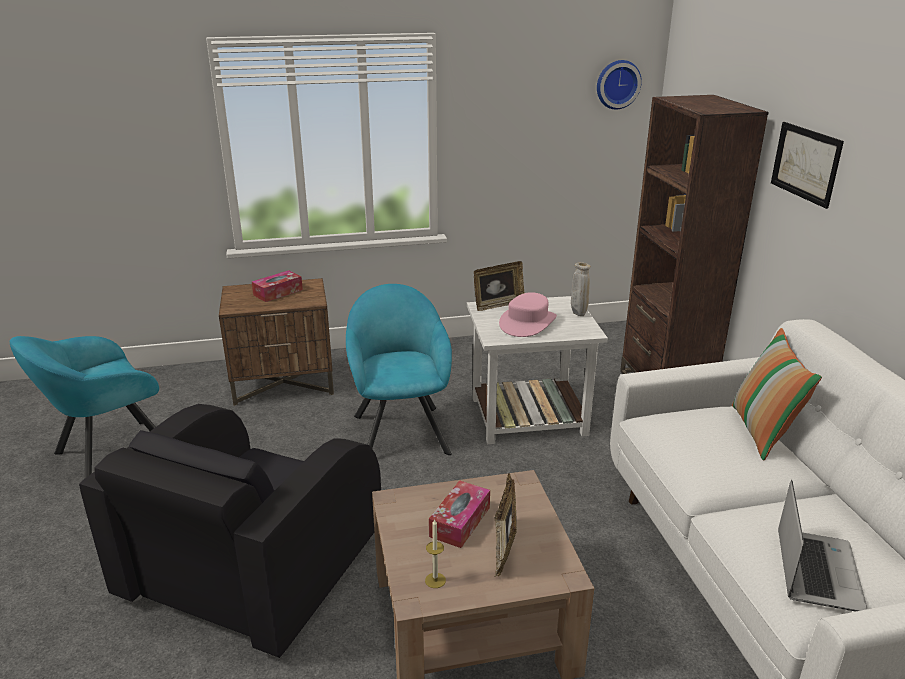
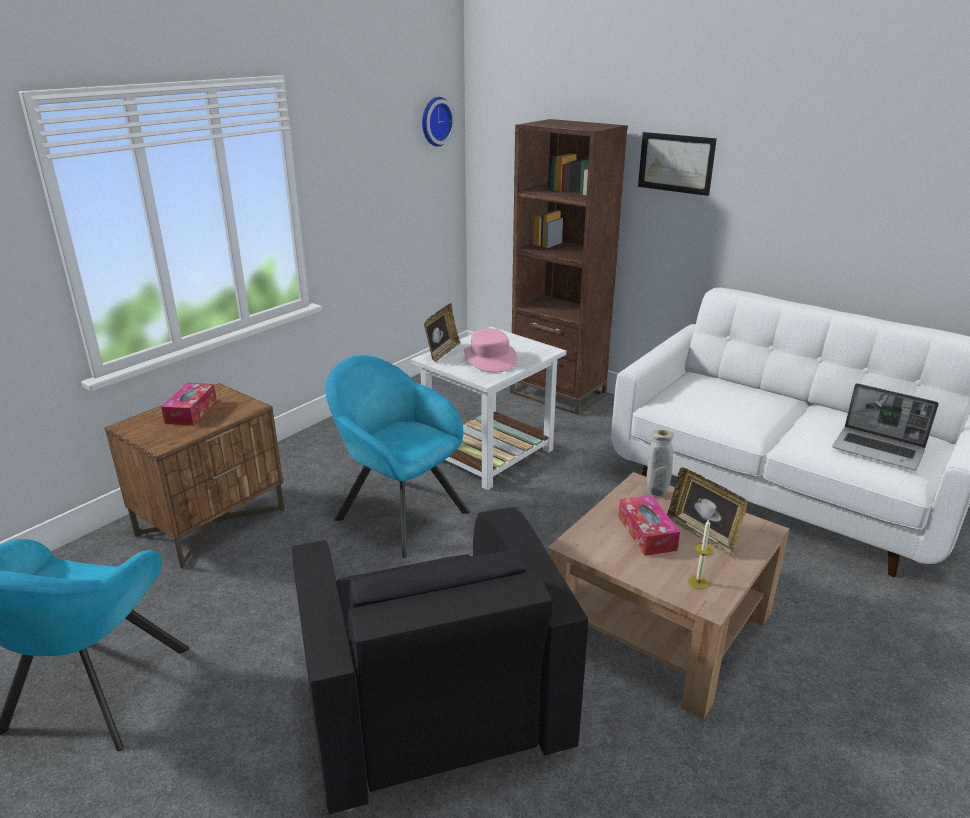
camera: 40 degrees left, 0 degrees up
(578, 314) = (517, 340): beige vase -> beige vase (656, 494)
(763, 432) = (732, 382): pillow -> none
(816, 570) = (879, 450): laptop -> laptop turned 150 degrees clockwise

